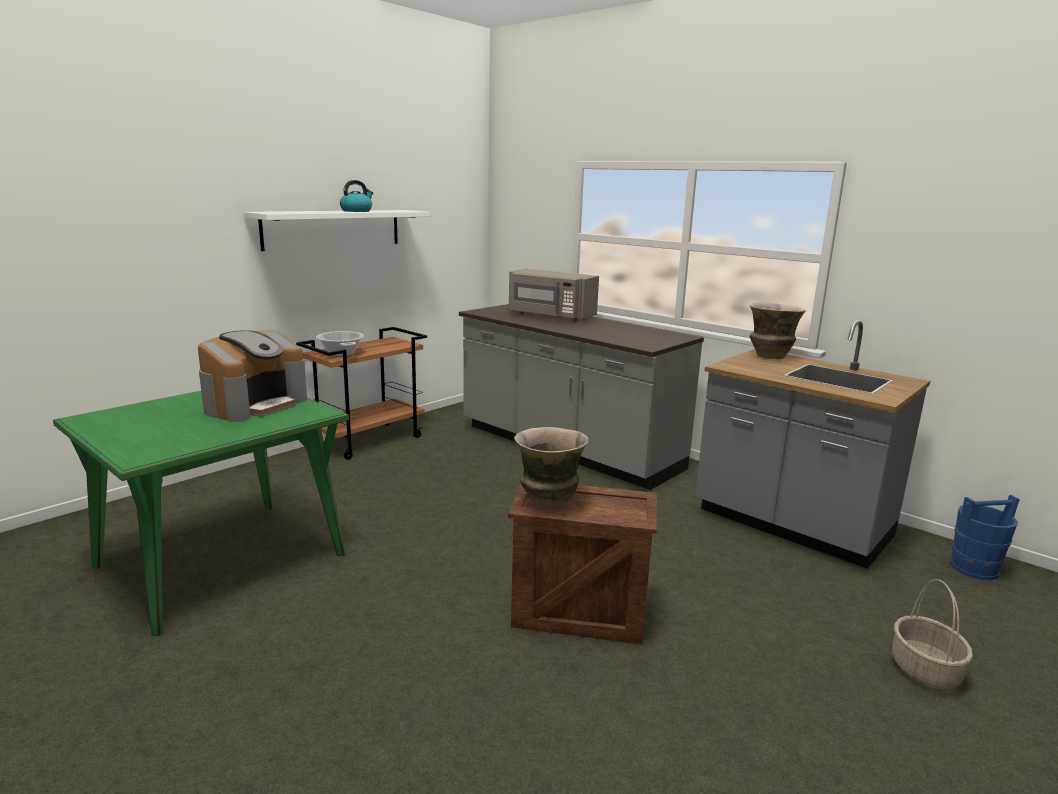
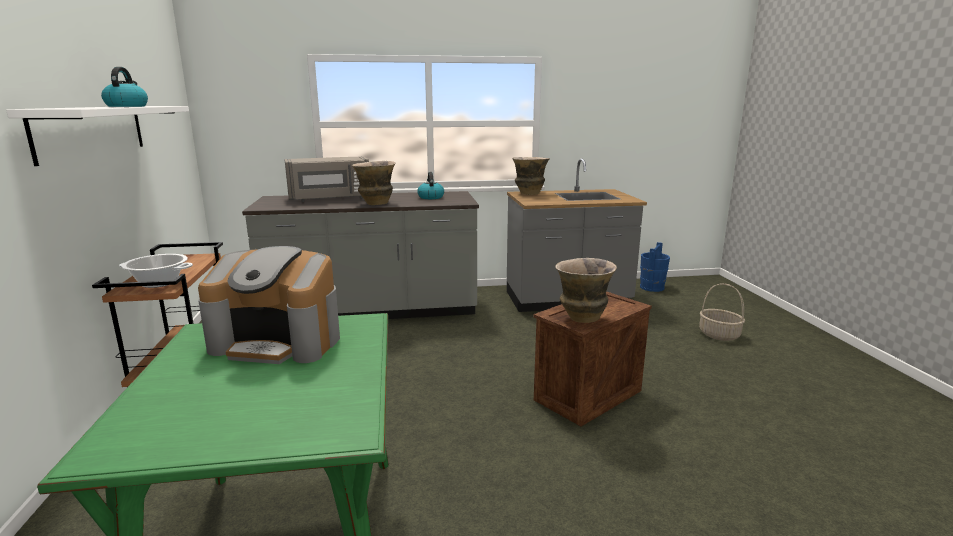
camera: 50 degrees left, 0 degrees up
(255, 404) = (279, 341): coffee machine -> coffee machine turned 120 degrees clockwise
(565, 328) = (376, 204): none -> vase
(636, 334) = (430, 197): none -> kettle

